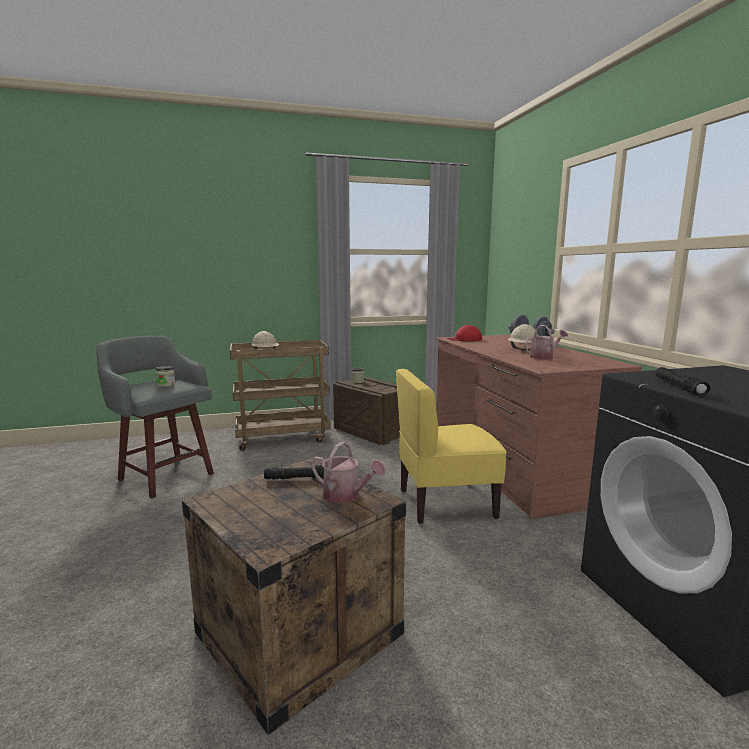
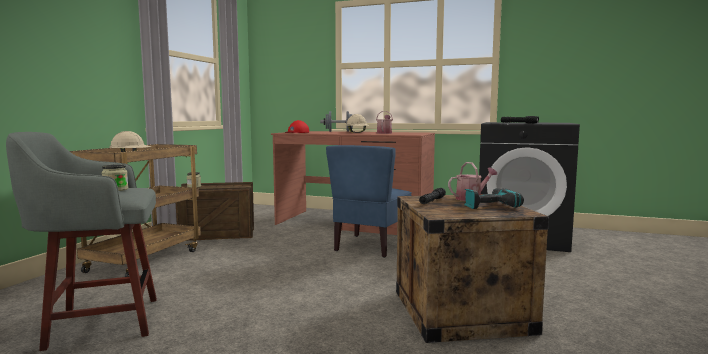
camera: 55 degrees left, 5 degrees down
(302, 515) = (489, 205): none -> power drill
(445, 503) = (371, 246): yellow chair -> blue chair

